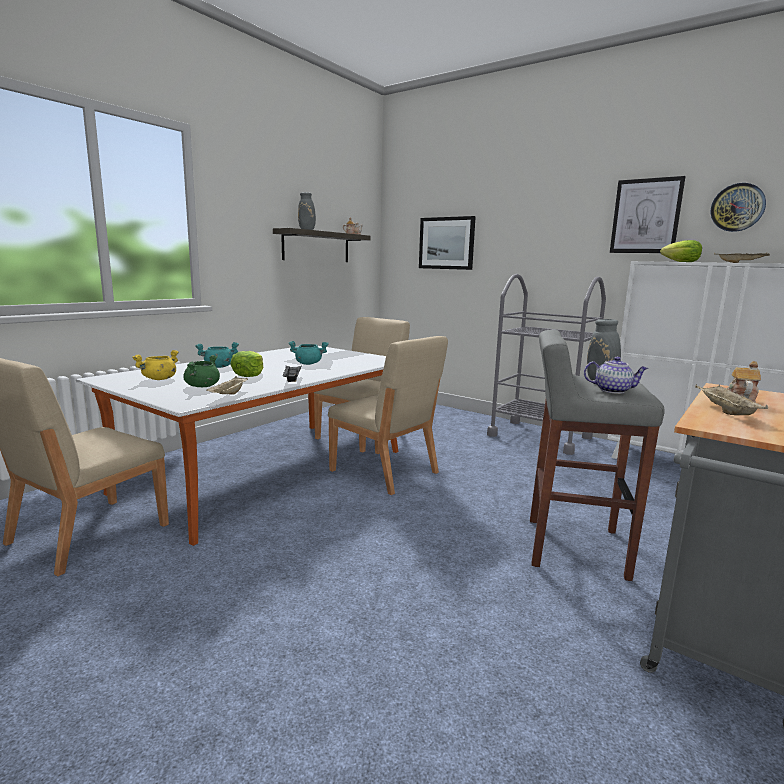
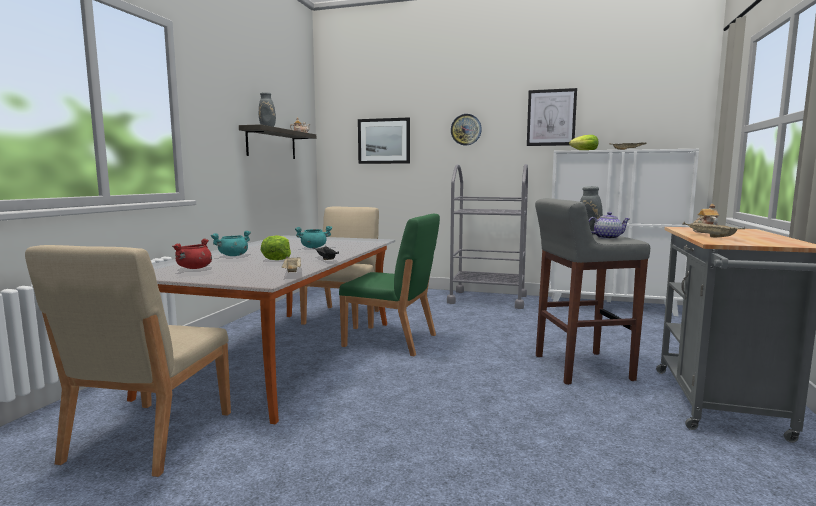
camera: 20 degrees left, 5 degrees down
(159, 379) = (194, 268): yellow cooking pot -> red cooking pot
(202, 386) = (251, 269): green cooking pot -> none
(384, 472) = (391, 341): beige chair -> green chair
(737, 207) = (614, 111): wall clock -> wall clock (466, 129)

